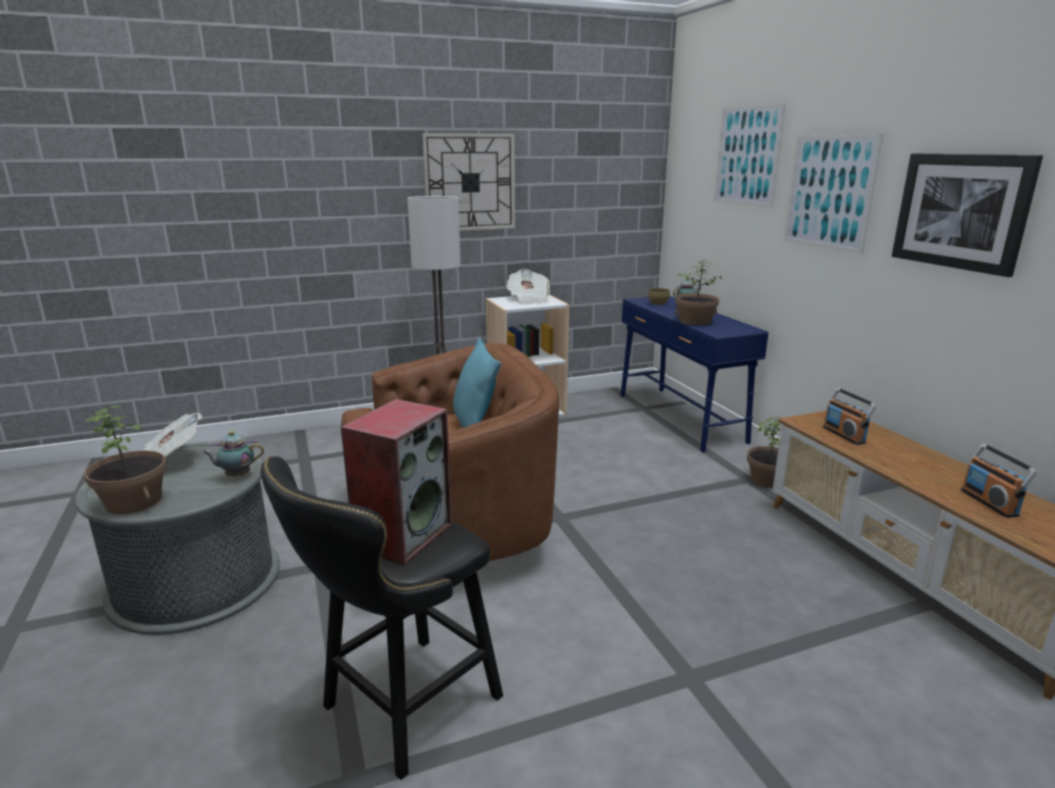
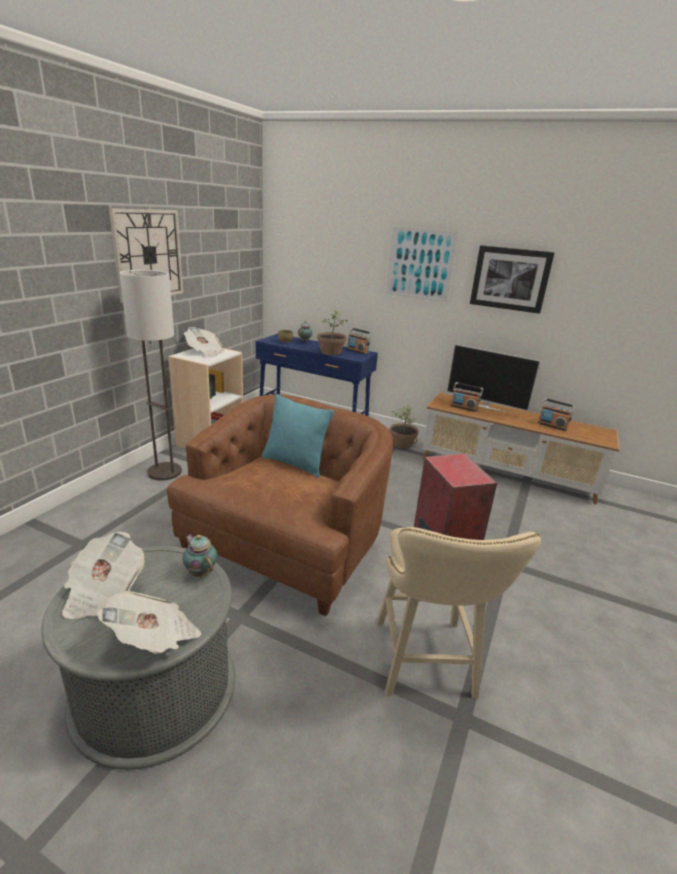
camera: 45 degrees left, 5 degrees up
(135, 501) = (154, 638): potted plant -> newspaper
(236, 475) = (200, 572): teapot -> teapot turned 105 degrees clockwise
(396, 713) = (426, 669): black stool -> beige stool
(738, 326) = (358, 351): none -> radio
(747, 155) = (348, 235): picture -> none
(892, 443) = (485, 406): none -> television

